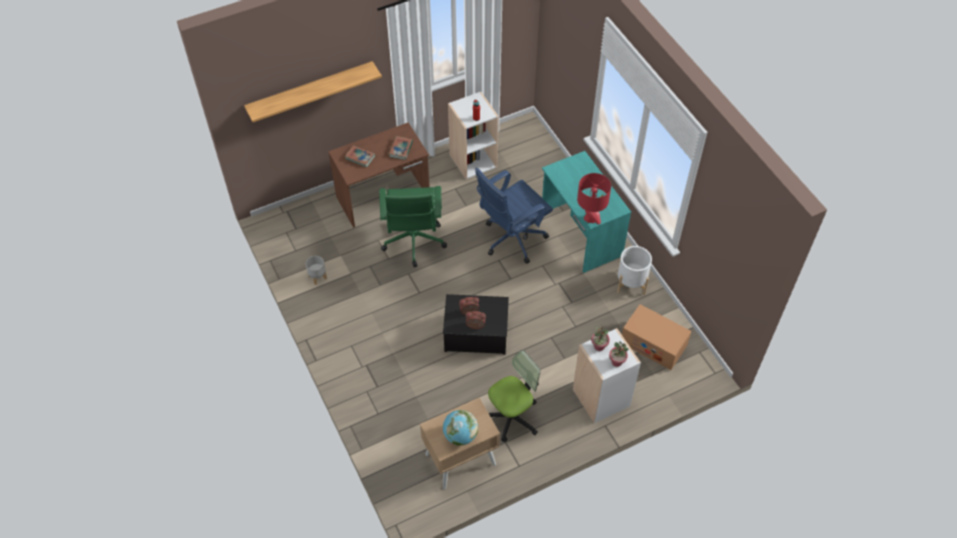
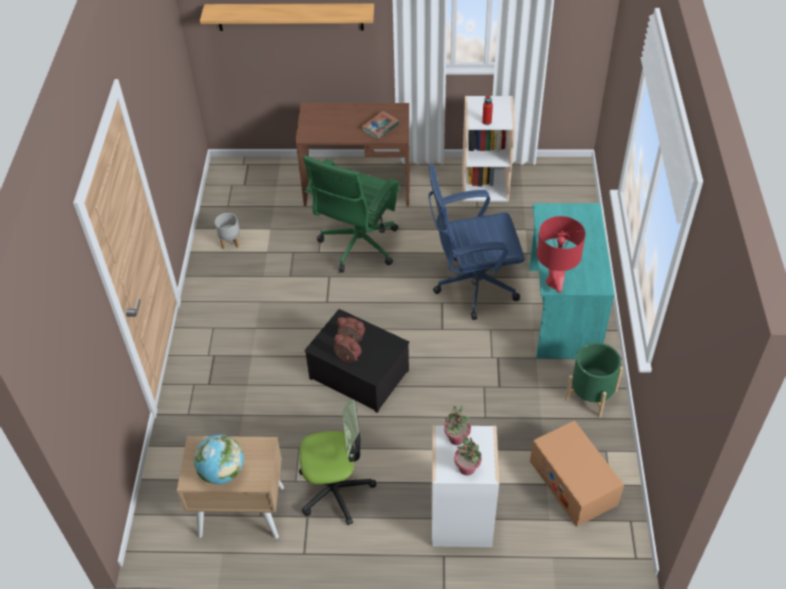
camera: 30 degrees right, 5 degrees down
(360, 157) = (329, 120): book -> none
(631, 282) = (591, 395): white planter -> green planter

